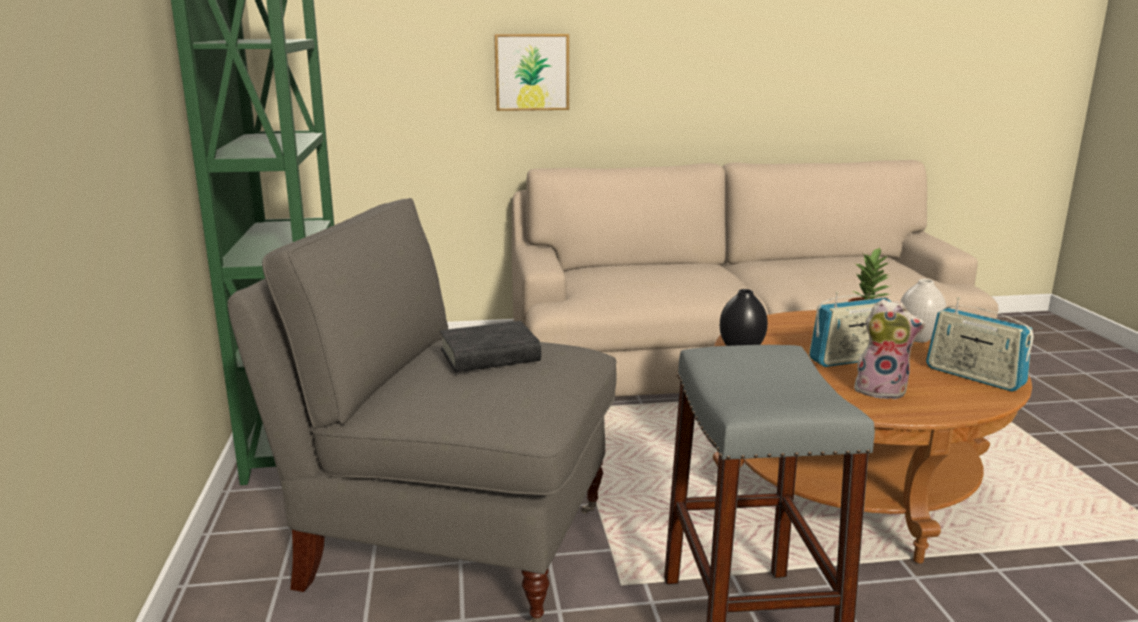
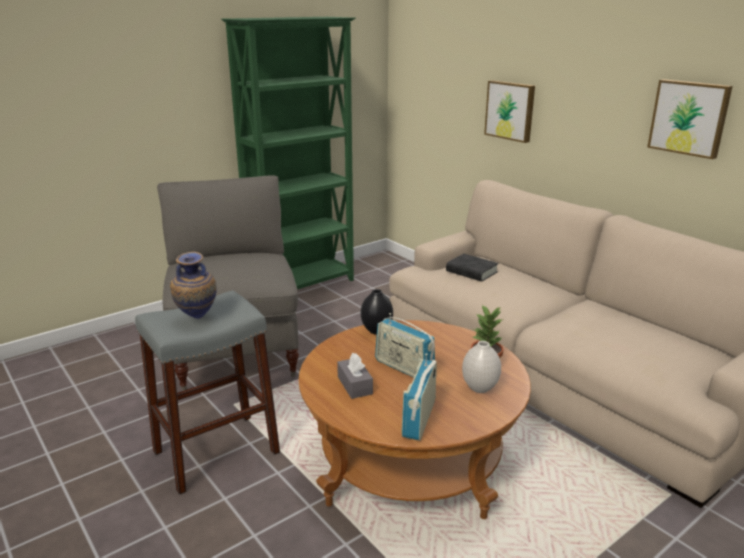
camera: 60 degrees right, 5 degrees up
(490, 355) = (232, 263): black book -> black book (471, 272)
(766, 47) = (689, 118): none -> picture
(787, 384) = (196, 319): none -> vase
(881, 390) = (354, 385): plush toy -> grey tissue box

